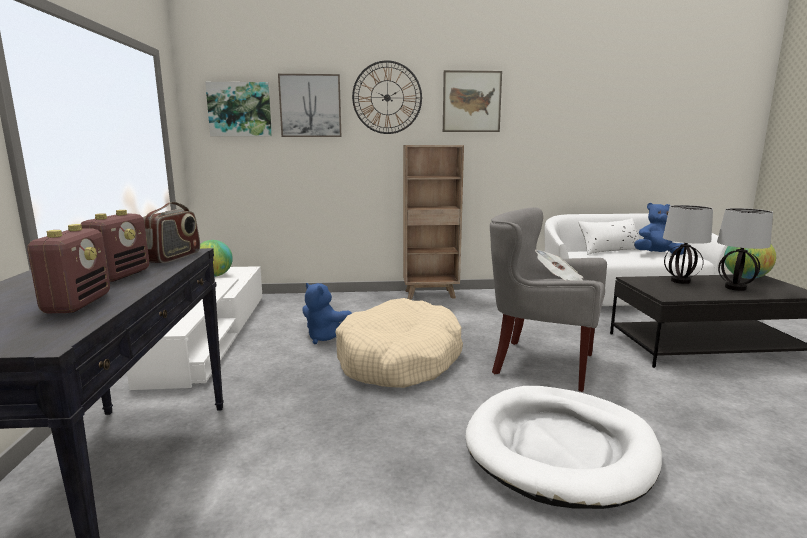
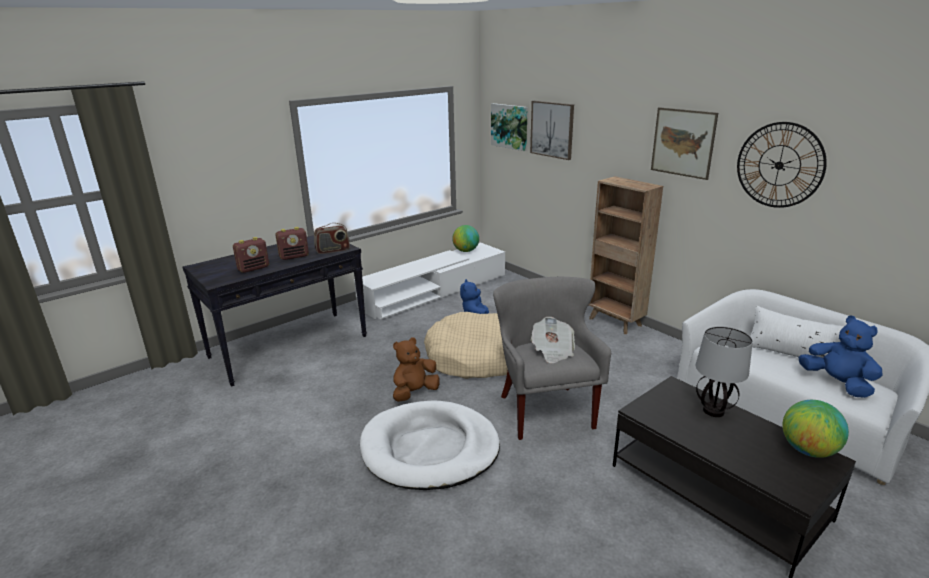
camera: 55 degrees right, 10 degrees up
(387, 97) = (608, 129): wall clock -> wall clock (779, 165)
(422, 419) = (414, 393): none -> brown plush toy
(735, 288) = (742, 446): table lamp -> none

